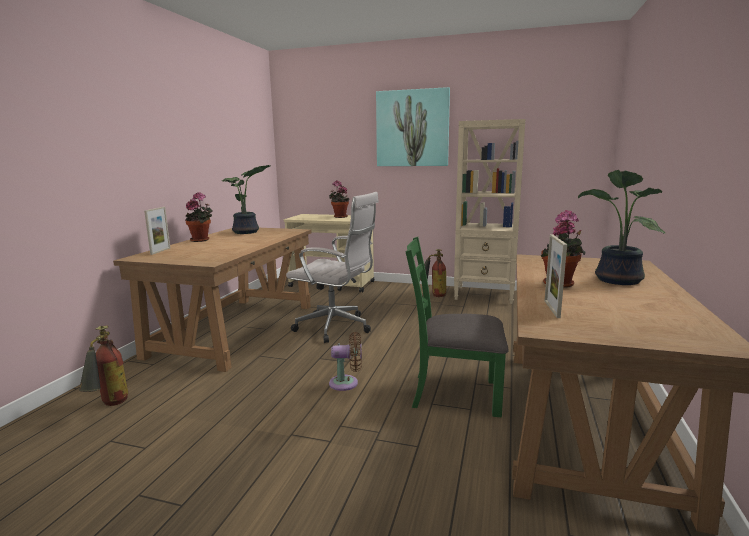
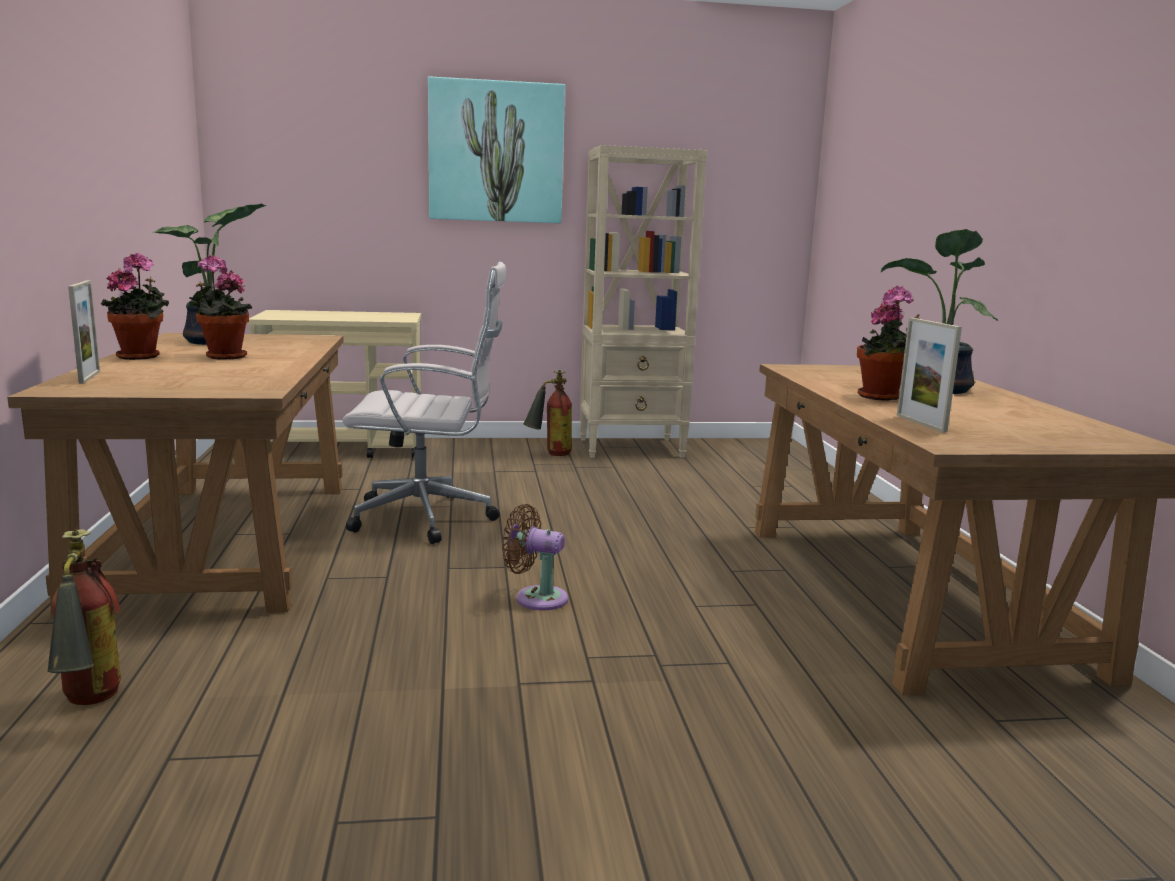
camera: 25 degrees left, 0 degrees up
(339, 217) = (359, 315): potted plant -> potted plant (222, 357)
(347, 383) = (536, 598): brown fan -> brown fan turned 135 degrees counterclockwise
(454, 393) = (716, 588): green chair -> none

